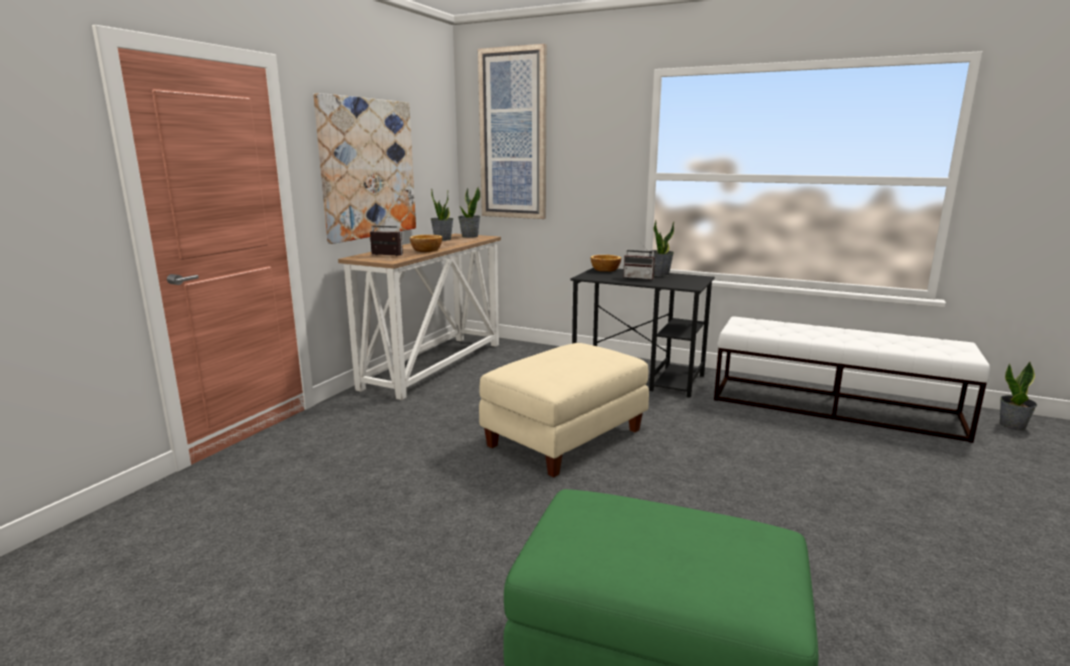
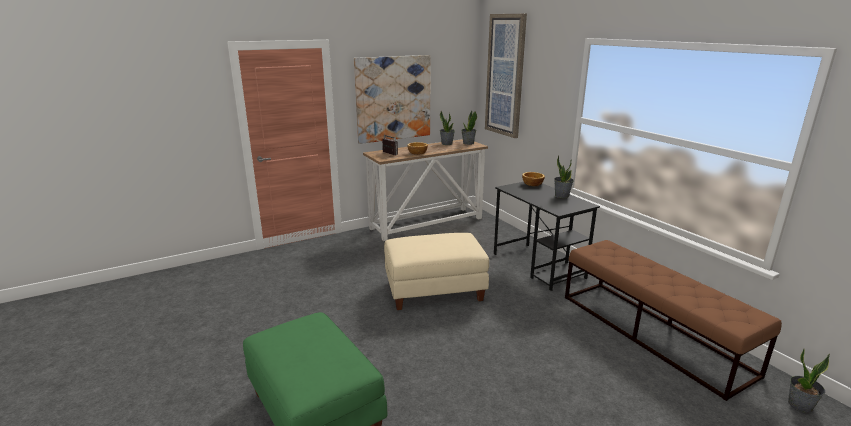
camera: 35 degrees right, 5 degrees up
(639, 278) = (540, 196): radio -> none
(834, 407) = (652, 333): white bench -> brown bench

